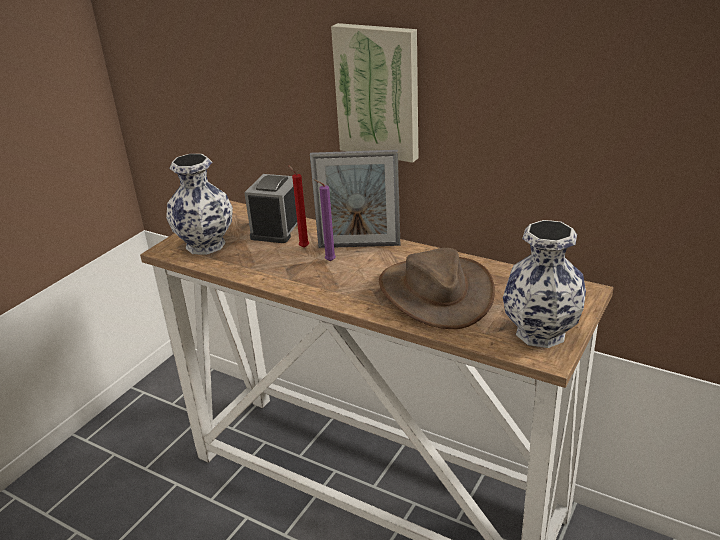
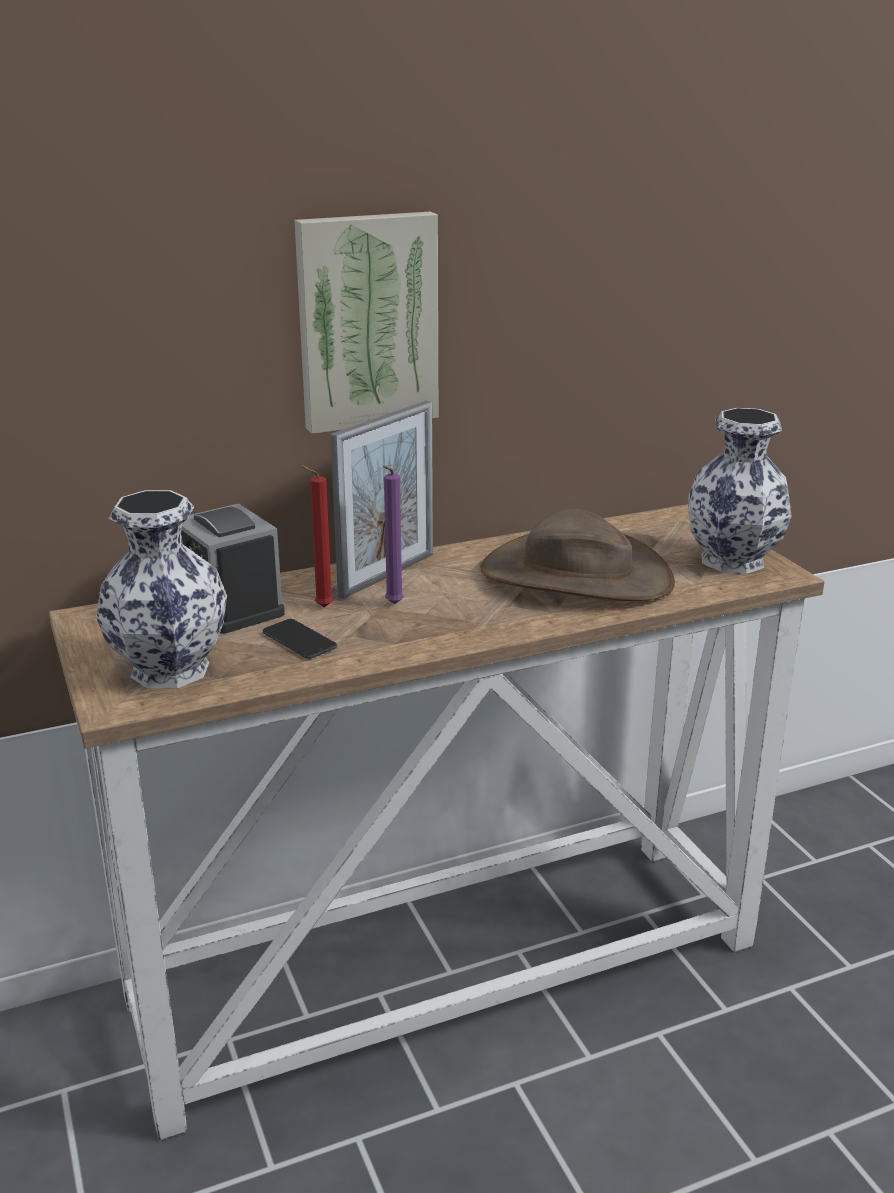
camera: 55 degrees left, 5 degrees down
(264, 257) = (299, 640): none -> phone

